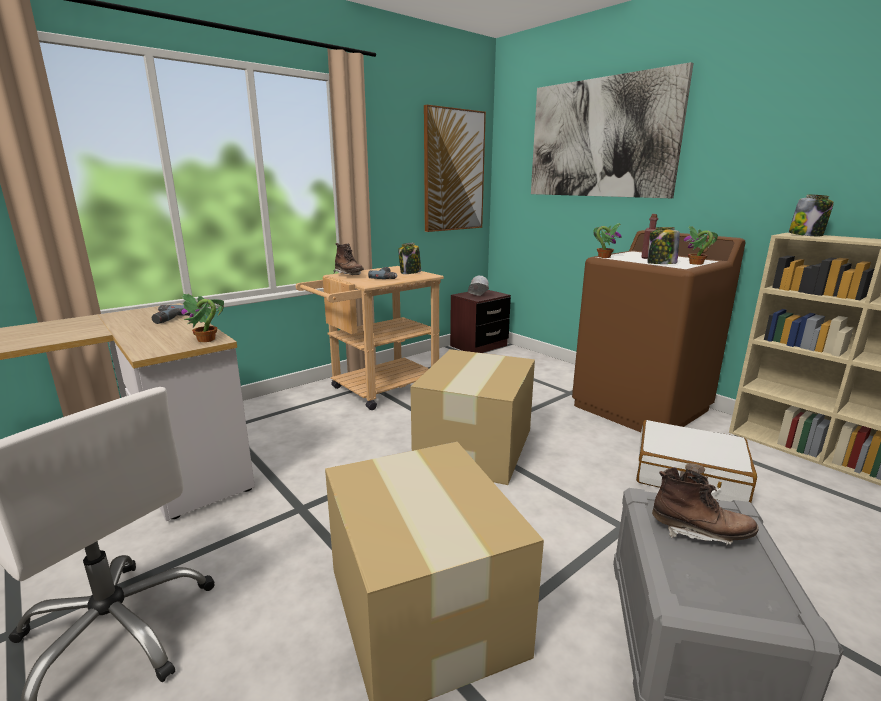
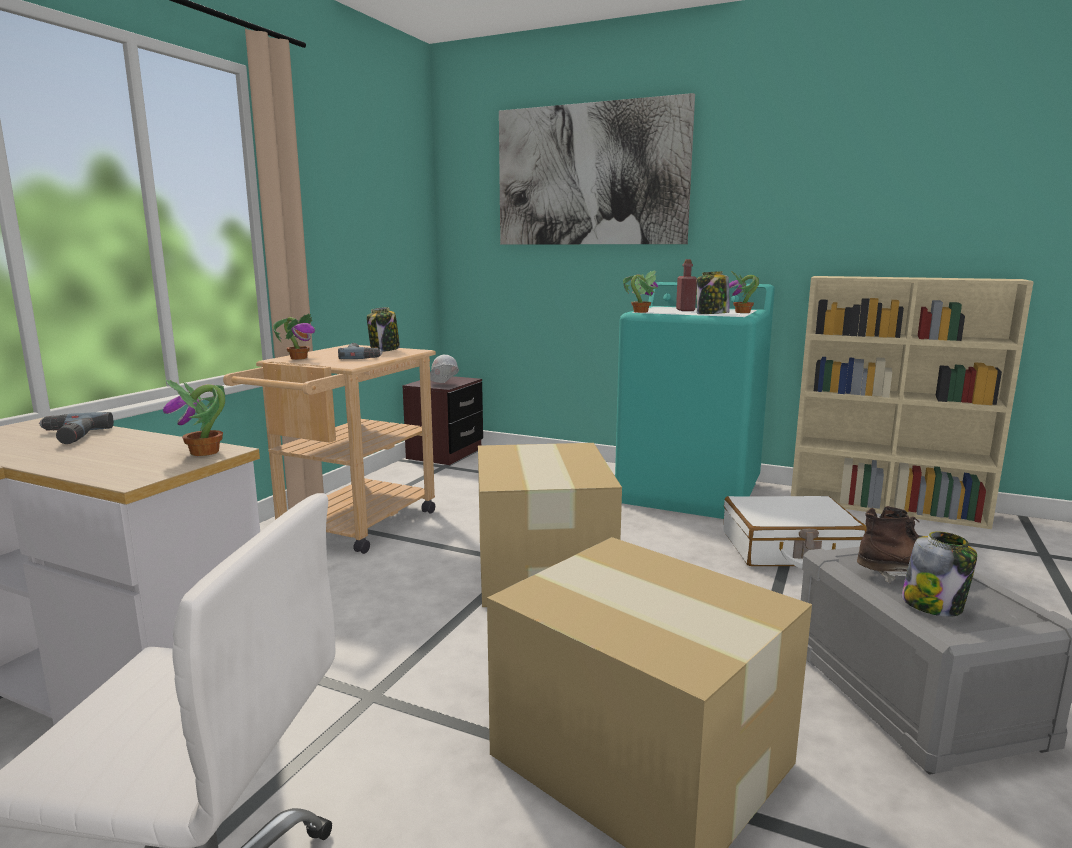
camera: 25 degrees left, 5 degrees down
(349, 275) = (299, 358): brown boot -> potted plant
(453, 171) = (395, 213): picture -> none
(641, 408) = (690, 492): brown washing machine -> turquoise washing machine
(806, 235) = (838, 276): jar -> jar (933, 605)

